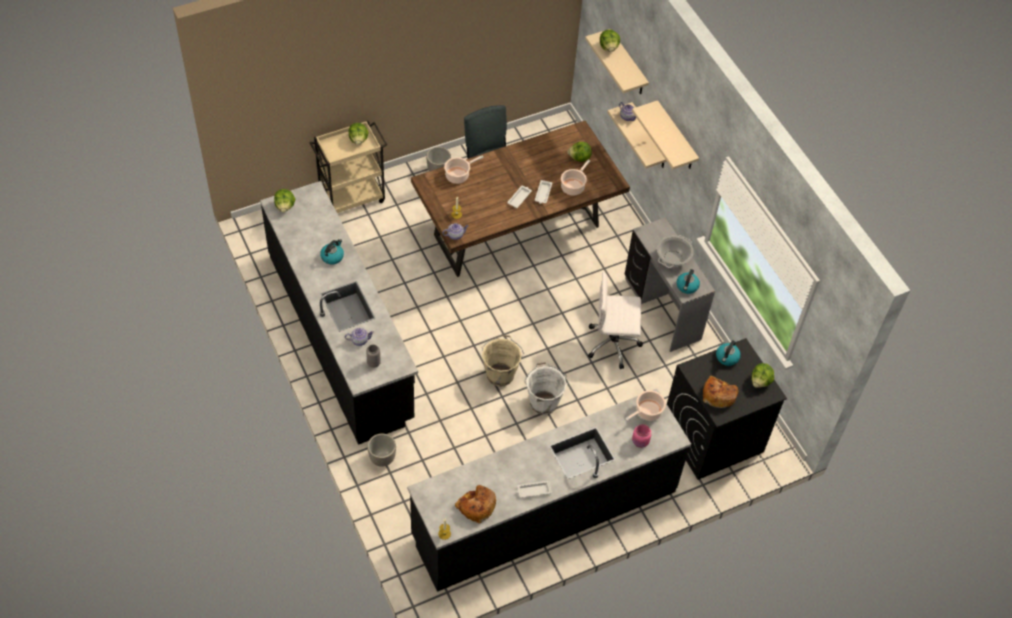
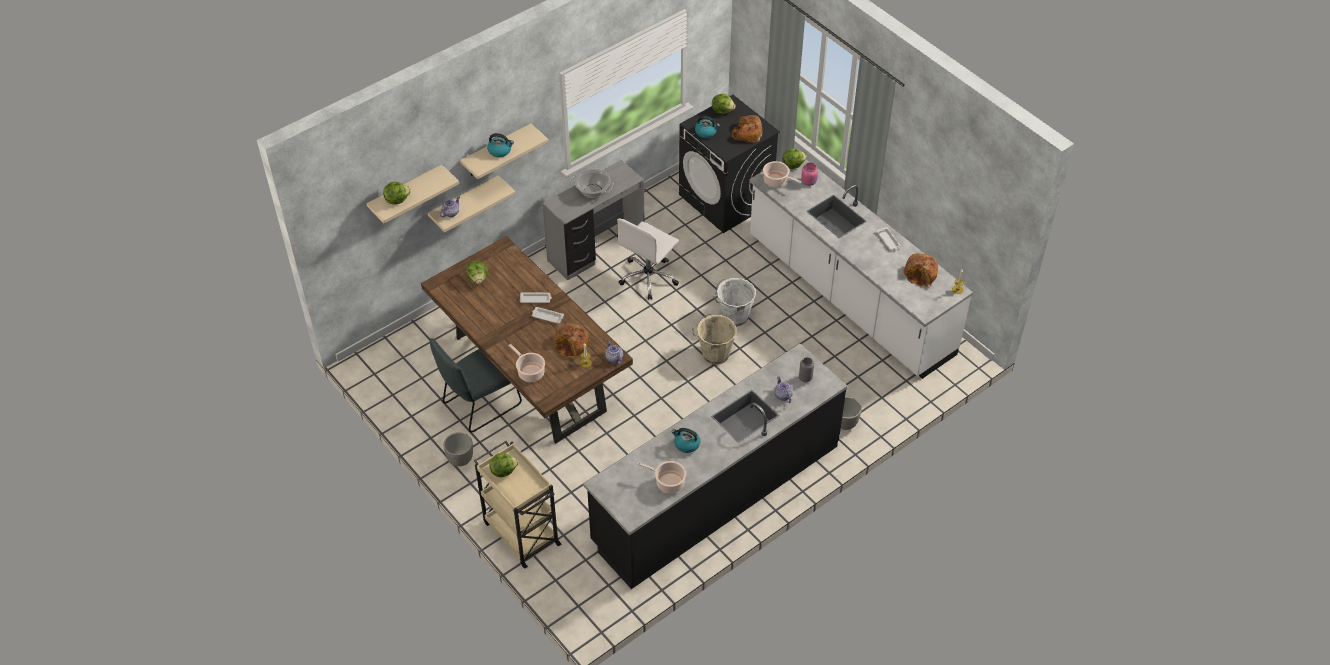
camera: 100 degrees left, 5 degrees down
(285, 206) = (631, 505): lettuce -> lettuce (792, 165)
(481, 209) = (572, 344): none -> bread
(544, 513) = (849, 296): black counter -> white counter
(573, 186) = (519, 277): cooking pot -> cooking pot (668, 482)
(613, 344) = (649, 277): white office chair -> white office chair turned 45 degrees clockwise
(687, 286) = (623, 178): kettle -> kettle (500, 151)

